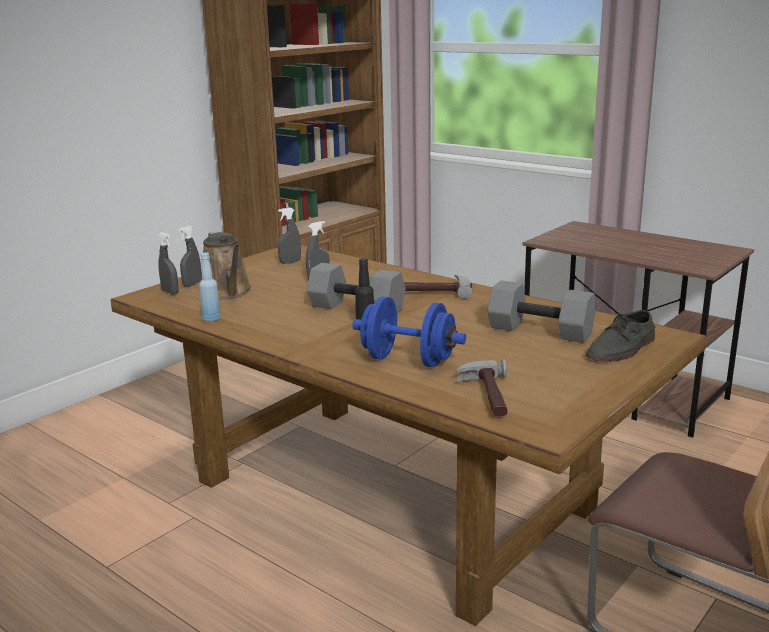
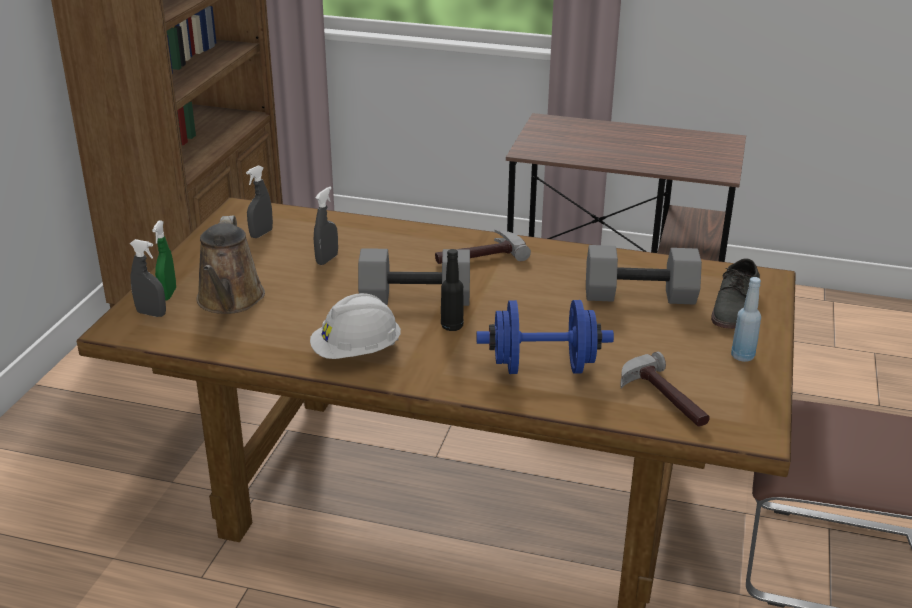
camera: 25 degrees left, 10 degrees up
(192, 284) = (168, 294): grey spray bottle -> green spray bottle
(211, 319) = (254, 349): blue bottle -> blue bottle (742, 356)
(227, 292) = (230, 300): brown watering can -> brown watering can turned 45 degrees clockwise
(278, 331) = (356, 353): none -> white hard hat

